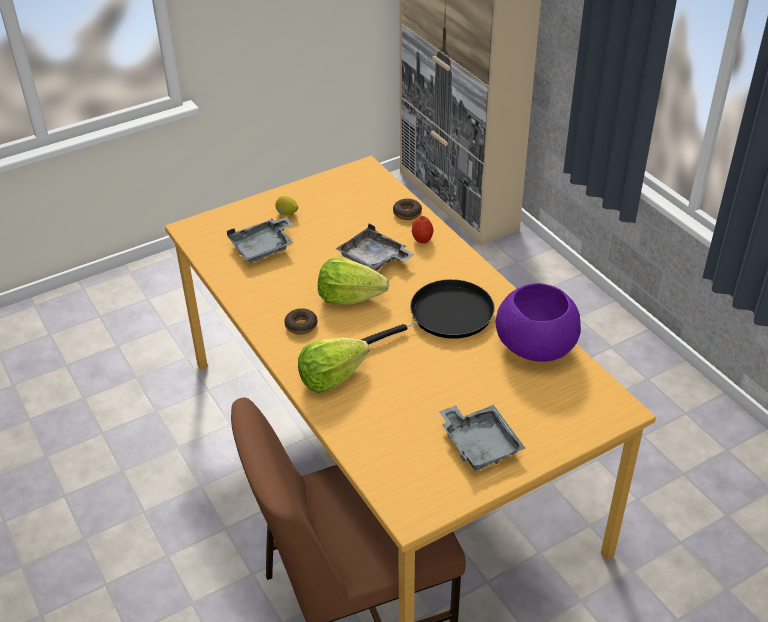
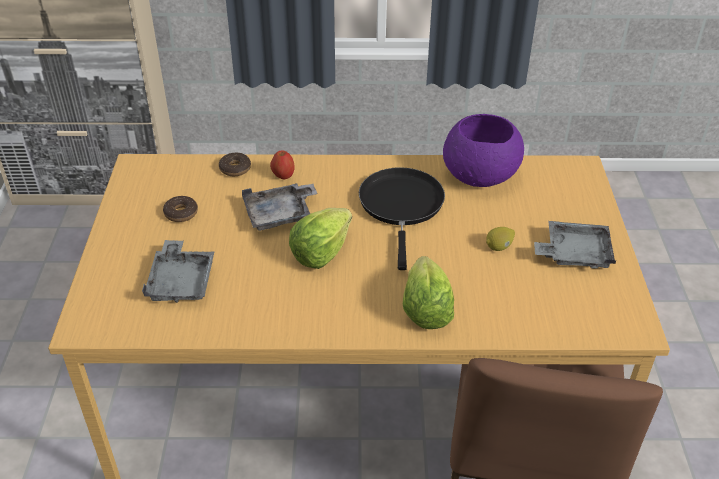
camera: 60 degrees left, 0 degrees up
(287, 213) = (144, 243): lemon -> lemon (499, 247)
(301, 325) = (332, 301): donut -> donut (181, 213)

